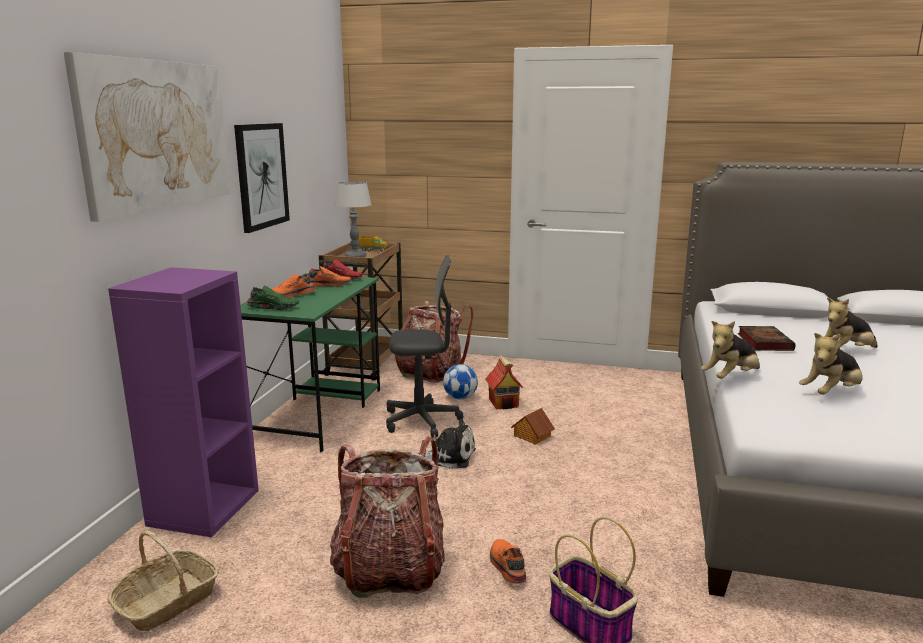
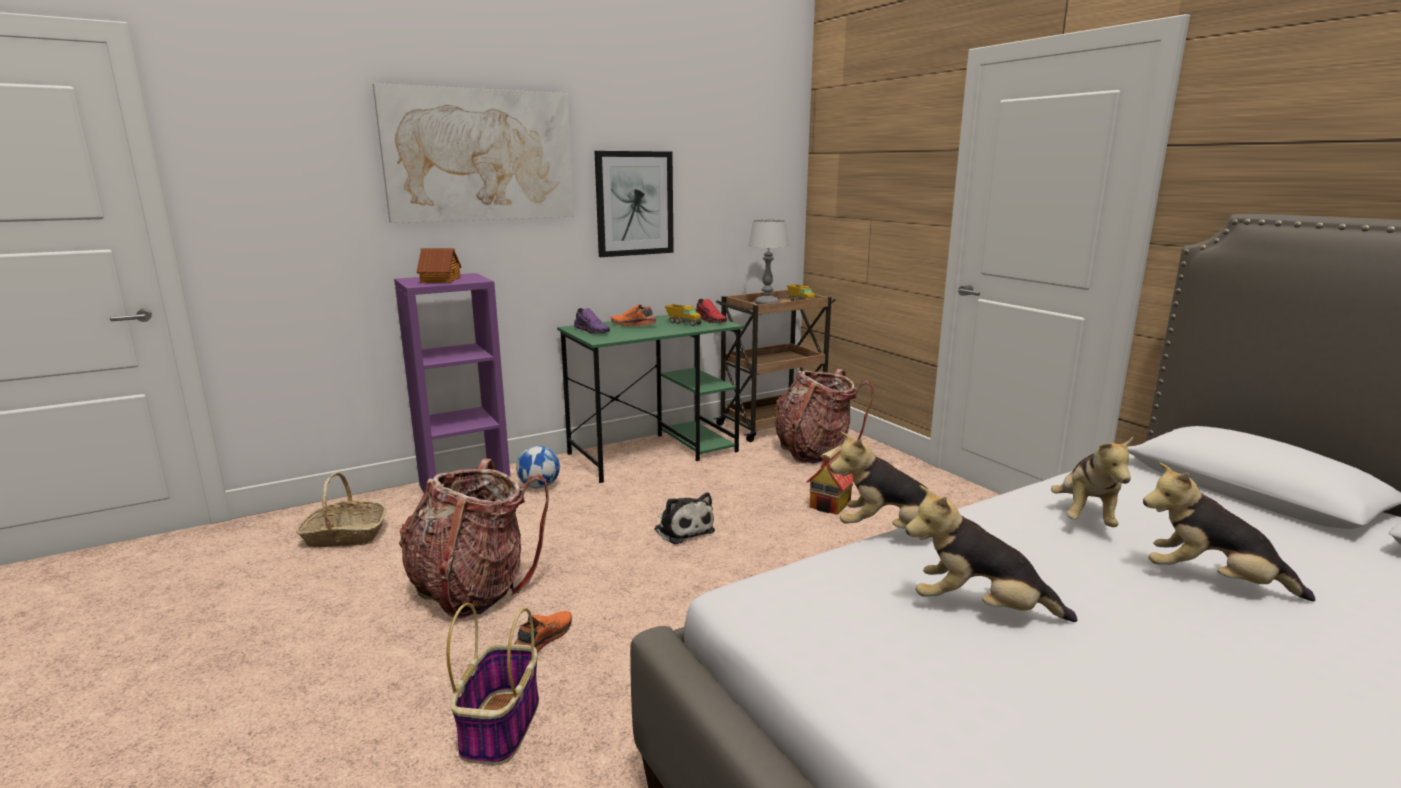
camera: 45 degrees right, 0 degrees up
(273, 307) = (593, 331): green shoe -> purple shoe
(328, 285) = (683, 323): orange shoe -> toy truck
(421, 420) = (721, 490): grey office chair -> none
(460, 397) = (796, 484): football -> football (539, 486)
(531, 436) = (793, 546): toy house -> toy house (440, 280)
(763, 342) = (1085, 517): book -> plush toy

